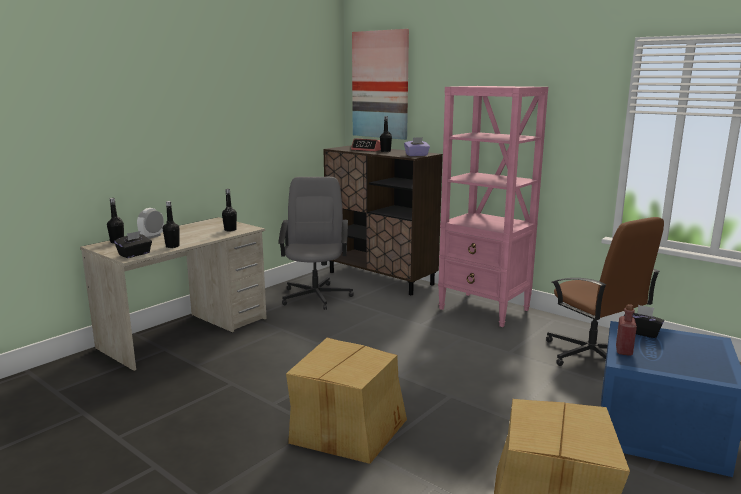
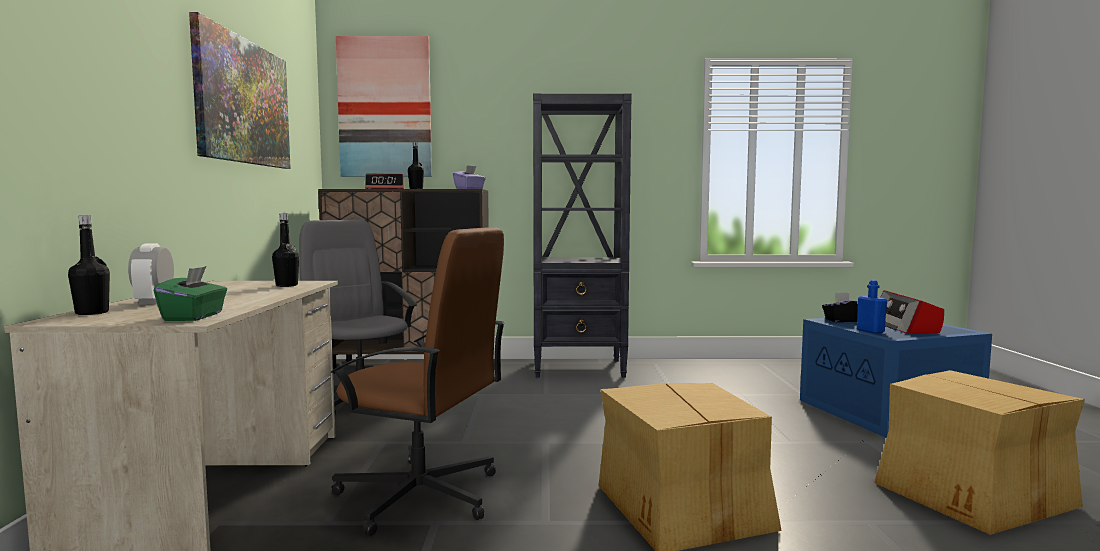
camera: 40 degrees left, 10 degrees down
(135, 254) = (194, 317): black tissue box -> green tissue box
(172, 246) = (242, 304): black bottle -> none
(253, 104) = (243, 102): none -> picture
(484, 309) = (580, 369): pink bookcase -> black bookcase
(592, 355) = (737, 379): brown office chair -> brown office chair (421, 496)
(624, 350) = (870, 331): red bottle -> blue bottle
(680, 356) = (905, 326): none -> radio

